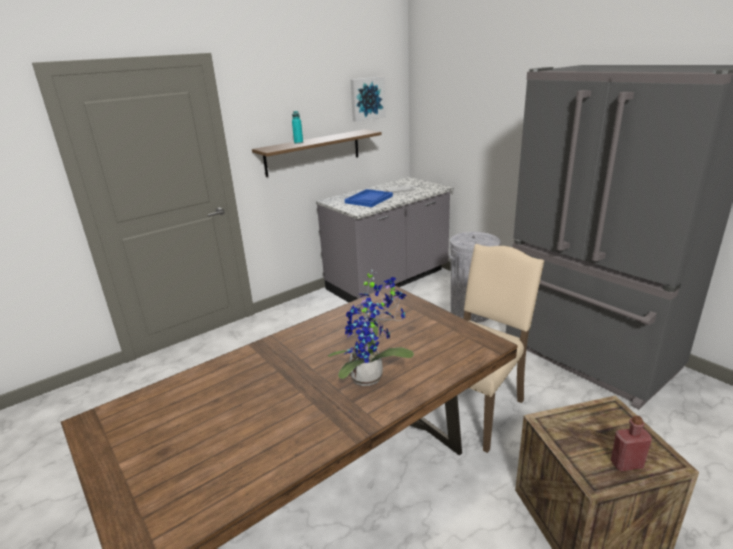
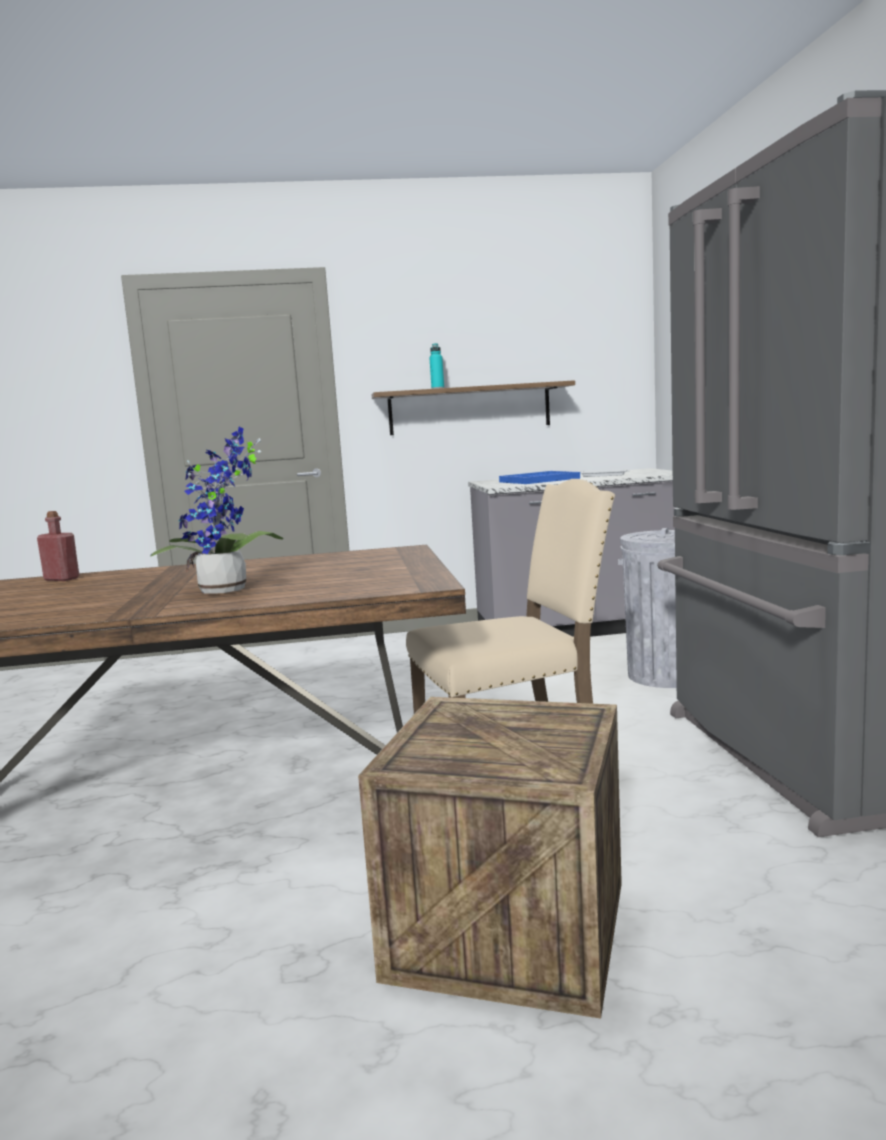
camera: 30 degrees right, 15 degrees down
(367, 98) = (569, 337): picture -> none
(626, 464) = (484, 760): red bottle -> red bottle (61, 579)

